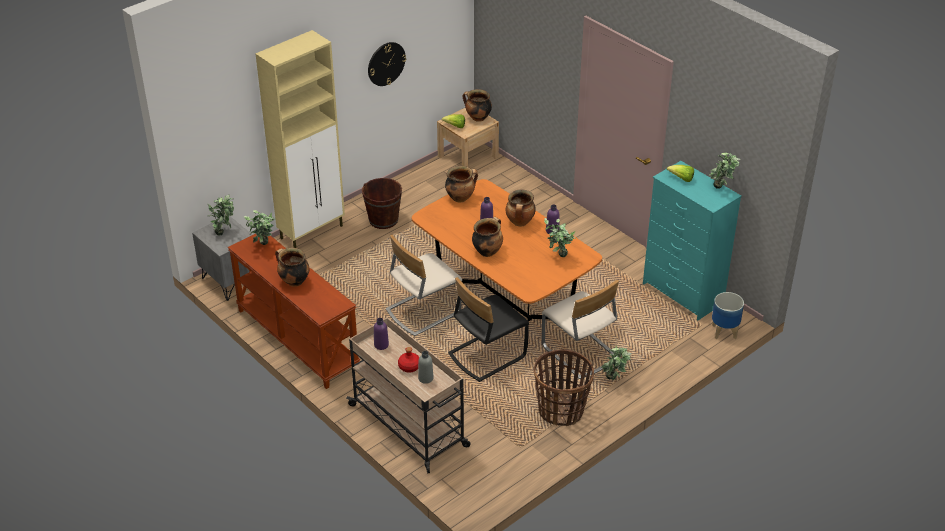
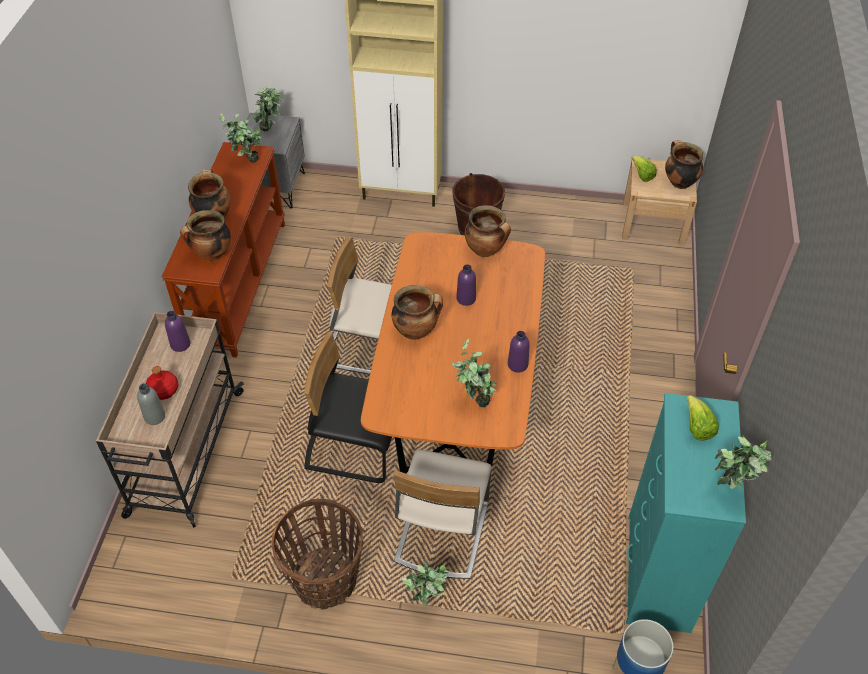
camera: 50 degrees right, 10 degrees up
(386, 63) = (564, 42): wall clock -> none
(520, 223) = (499, 326): cooking pot -> cooking pot (212, 254)

